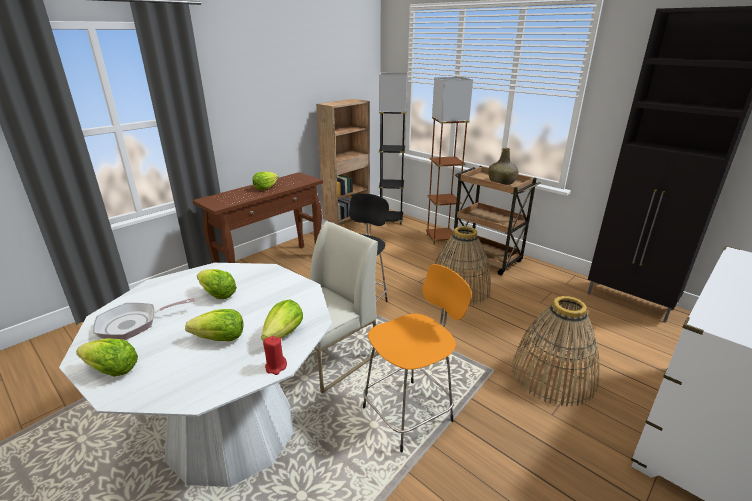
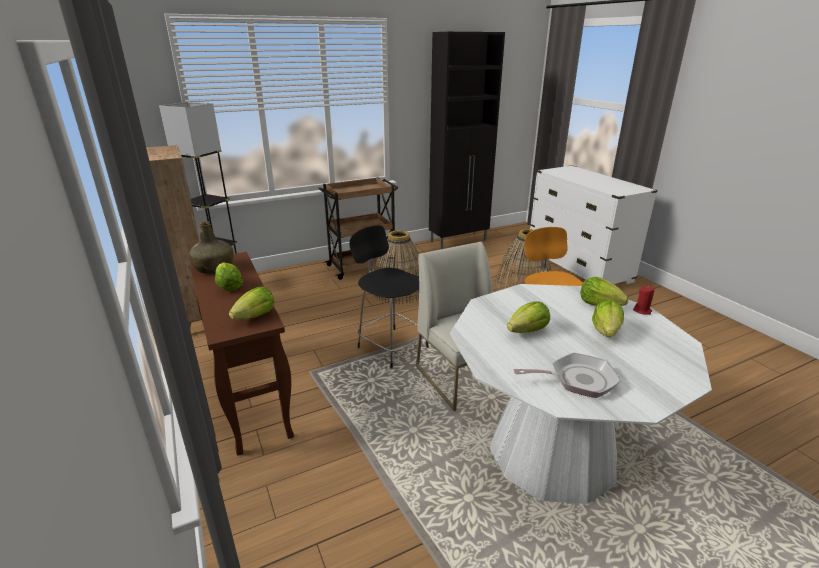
camera: 70 degrees left, 0 degrees up
(112, 370) = (657, 386): lettuce -> lettuce (256, 316)
(133, 324) = (578, 380): frying pan -> frying pan turned 90 degrees counterclockwise
(441, 238) = (301, 274): brown floor lamp -> none
(502, 182) = (363, 189): green bottle -> green bottle (214, 268)

